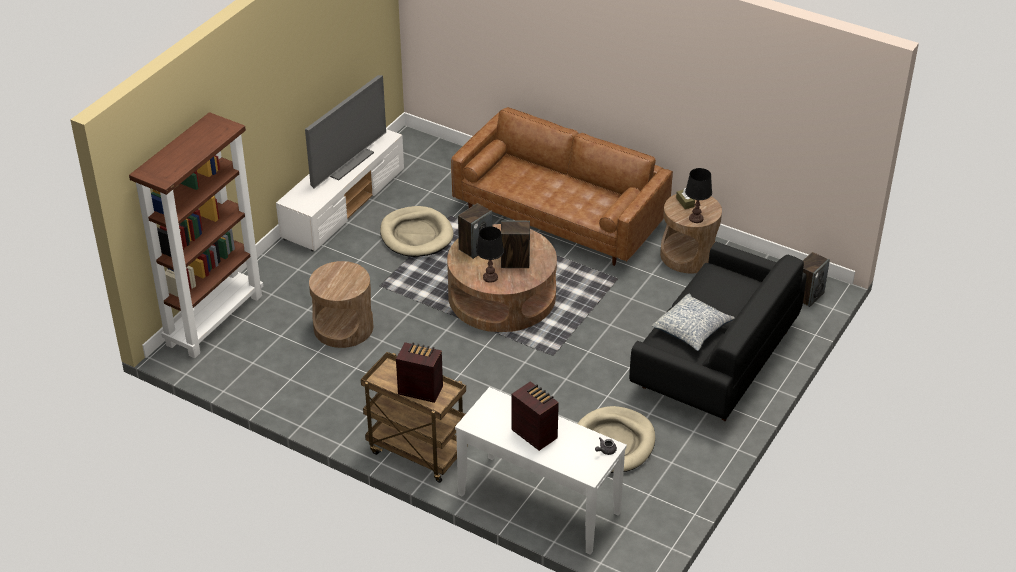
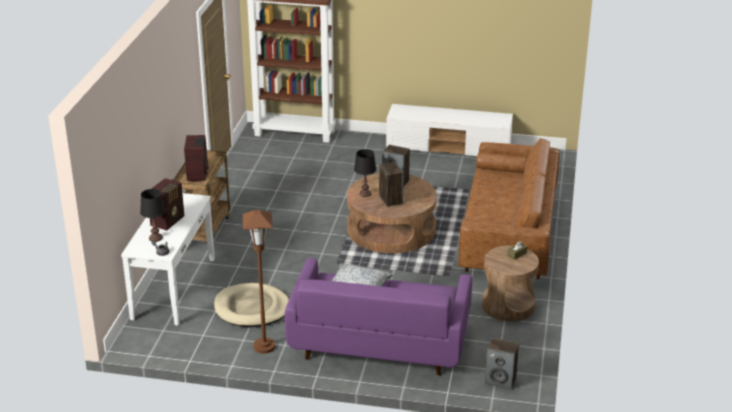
camera: 70 degrees right, 10 degrees down
(343, 327) = (315, 177): brown side table -> none
(346, 161) = (458, 116): television -> none
(416, 235) = (436, 181): beige dog bed -> none
(690, 448) = (264, 346): none -> brown floor lamp
(696, 218) = (498, 263): black table lamp -> black table lamp (155, 238)
(715, 359) = (379, 341): black sofa -> purple sofa

